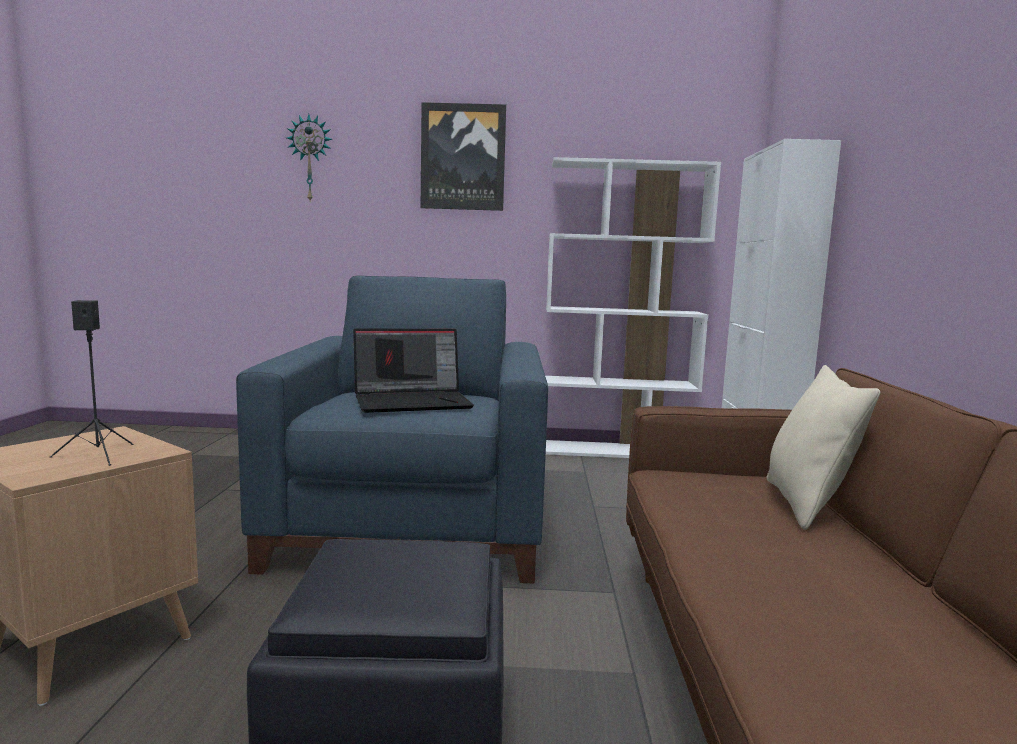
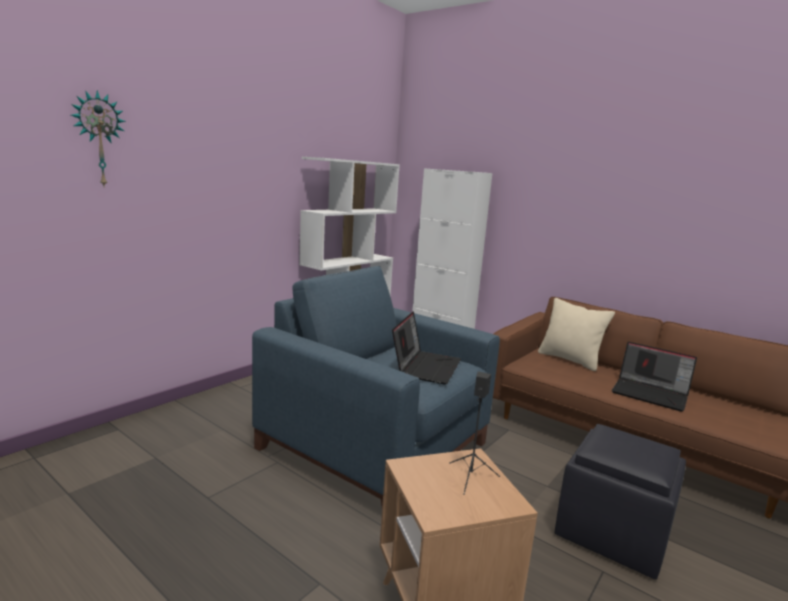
camera: 55 degrees left, 5 degrees up
(463, 157) = (240, 147): picture -> none
(811, 594) = (651, 394): none -> laptop

